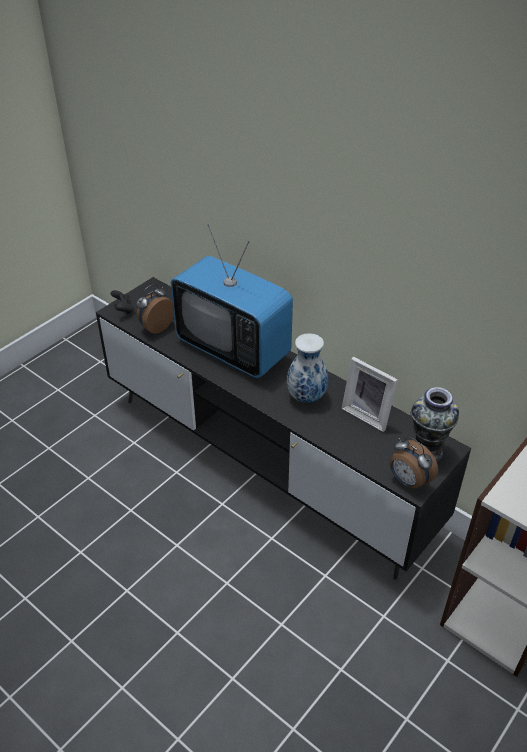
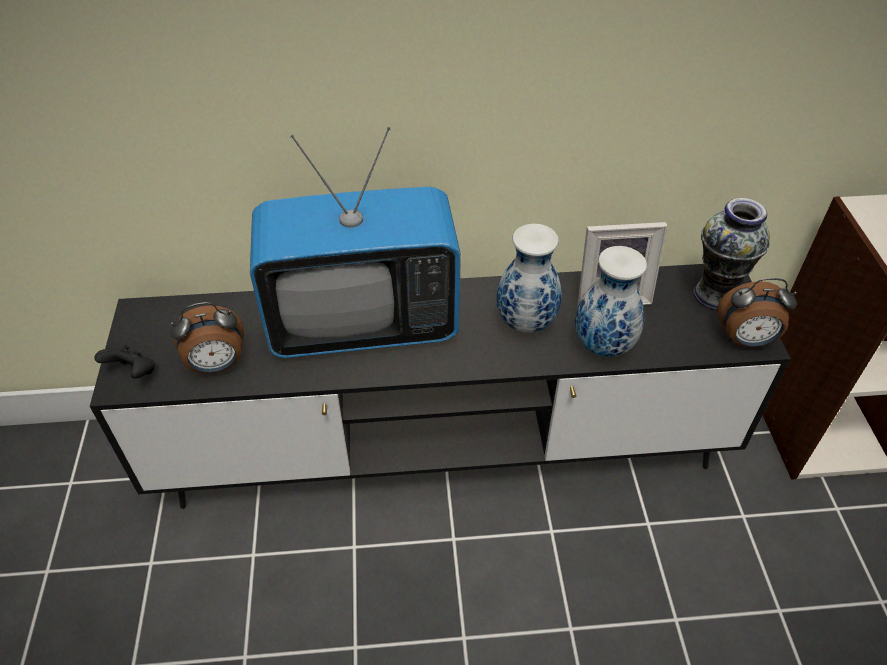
camera: 45 degrees left, 5 degrees up
(156, 327) = (217, 365): alarm clock -> alarm clock turned 105 degrees counterclockwise
(328, 431) = (602, 346): none -> vase

